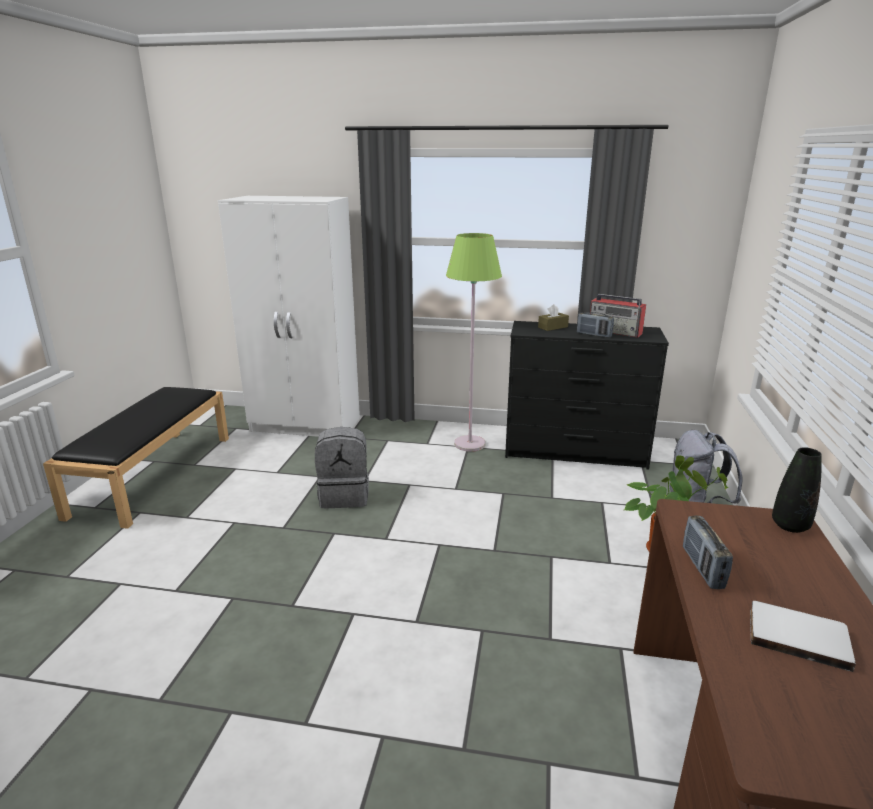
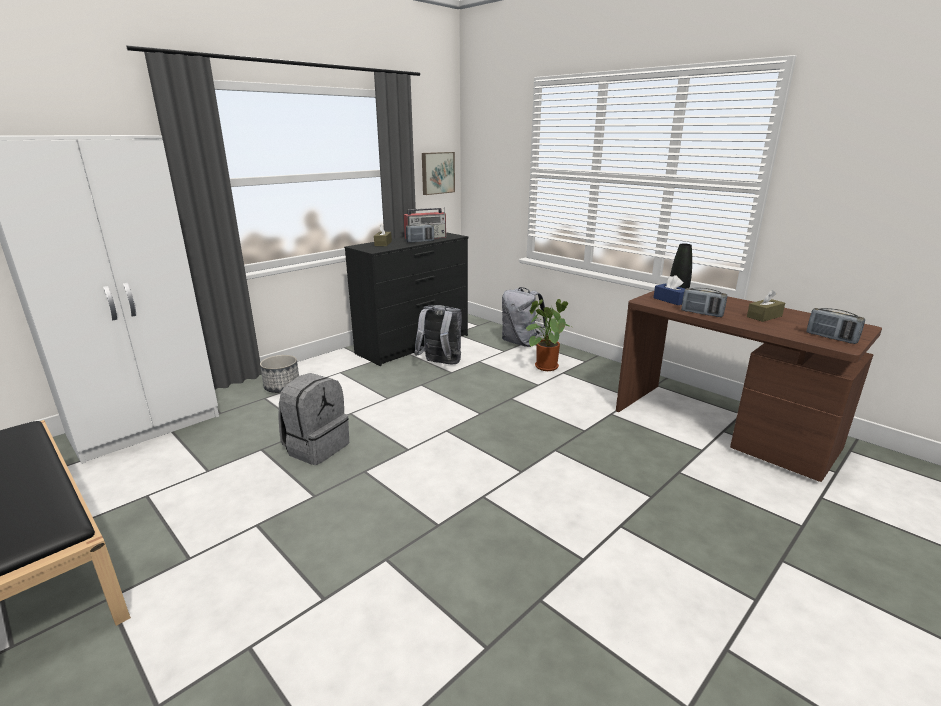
camera: 55 degrees left, 0 degrees up
(411, 438) = (282, 387): none -> planter
(470, 444) = (338, 370): green floor lamp -> none
(559, 484) = (440, 364): none -> grey backpack
(689, 252) = (437, 173): none -> picture
(722, 529) = (670, 300): none -> blue tissue box
(797, 635) = (764, 316): white book -> brown tissue box
(797, 739) = (831, 338): none -> radio

